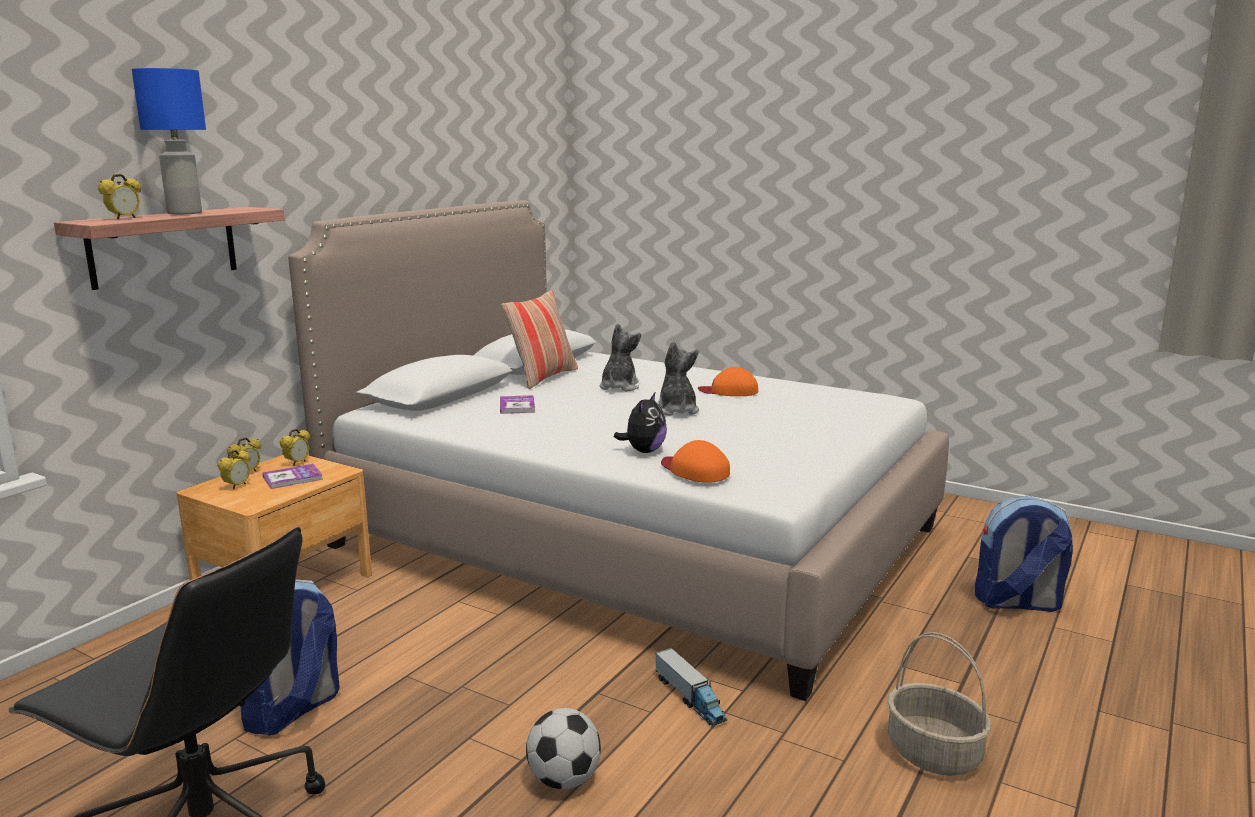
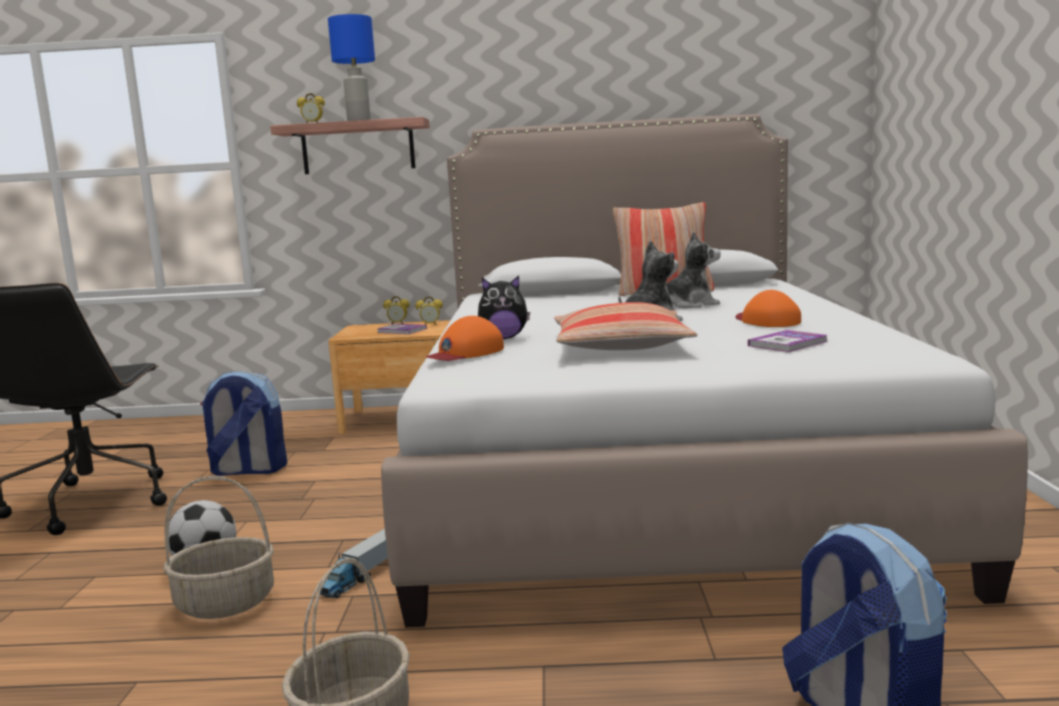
camera: 60 degrees right, 5 degrees down
(237, 486) = (372, 328): alarm clock -> none
(517, 406) = (563, 303): book -> book (787, 343)
(673, 781) = (224, 603): none -> basket
(694, 470) = (466, 353): orange cap -> orange cap turned 150 degrees counterclockwise
(744, 434) = (621, 346): none -> pillow

